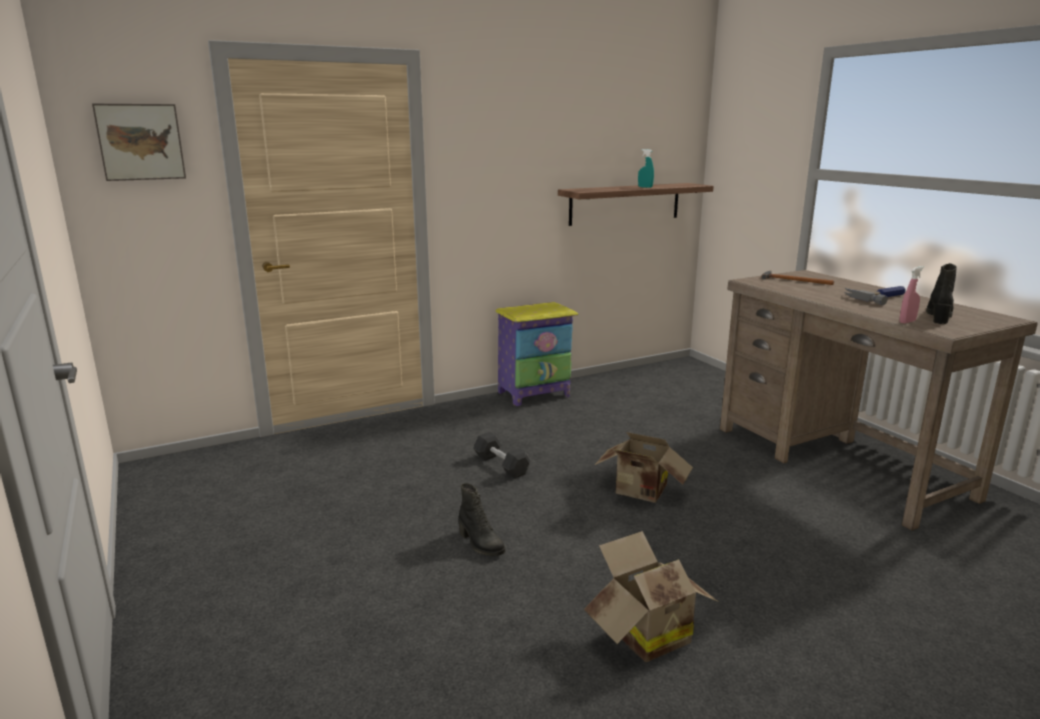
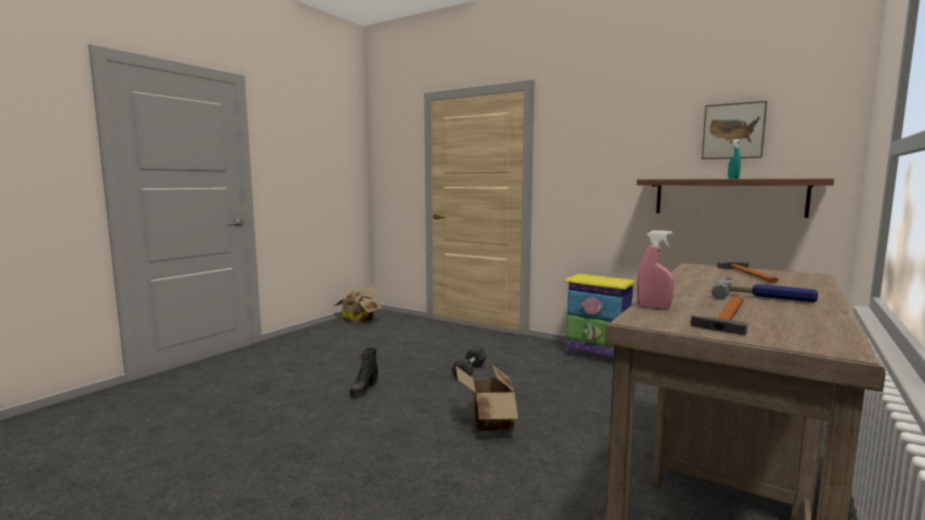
camera: 60 degrees right, 10 degrees down
(140, 142) = (394, 146): picture -> picture (733, 131)
(644, 634) = (291, 461): cardboard box -> cardboard box (359, 320)
(939, 316) = (726, 317): black boot -> hammer

